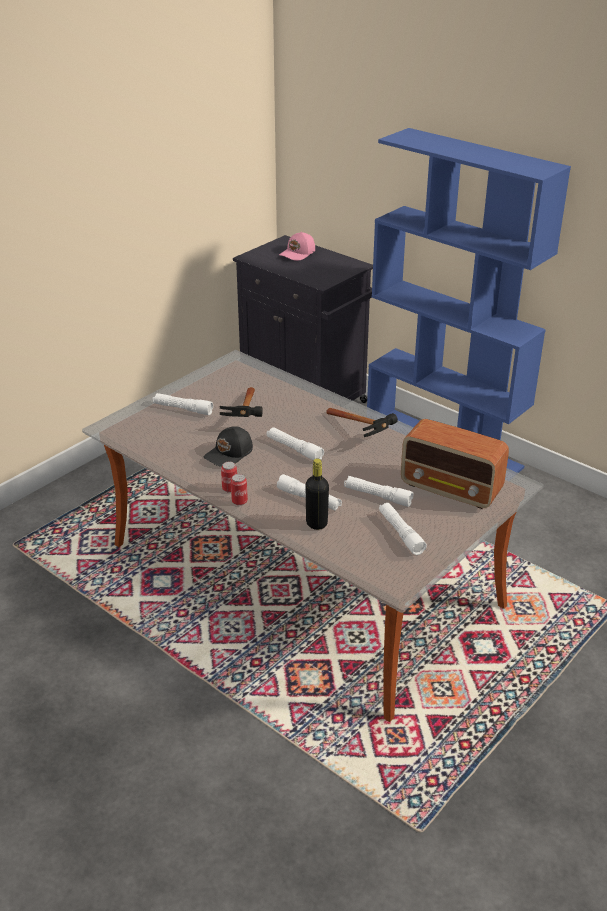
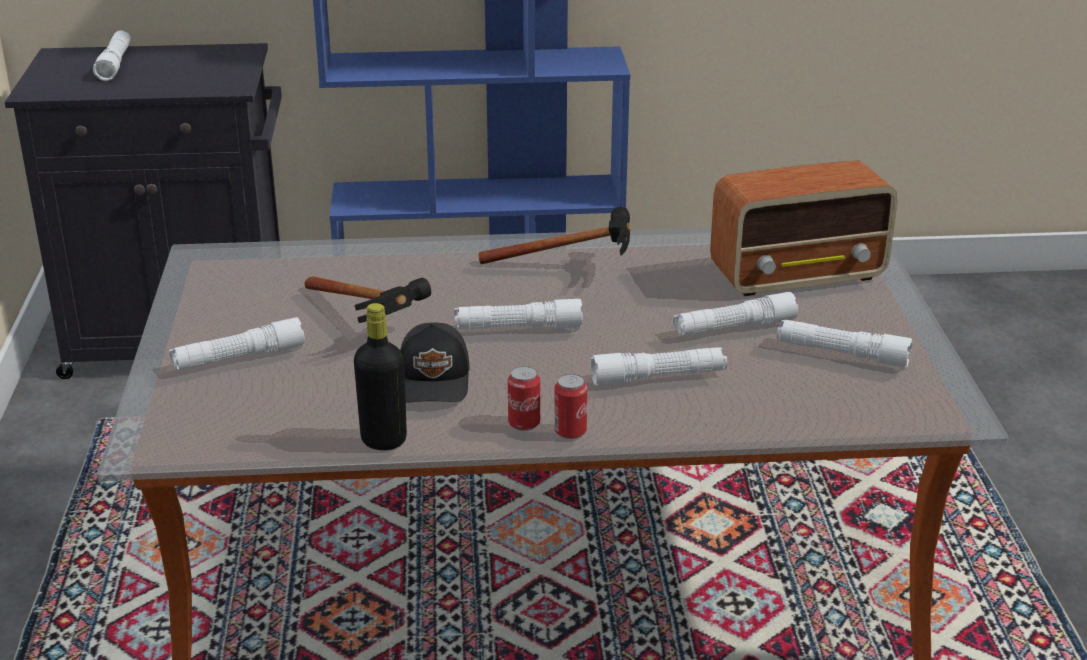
camera: 45 degrees left, 5 degrees down
(298, 254) = (115, 64): pink cap -> white flashlight
(316, 523) = (725, 400): black bottle -> black bottle (383, 440)

